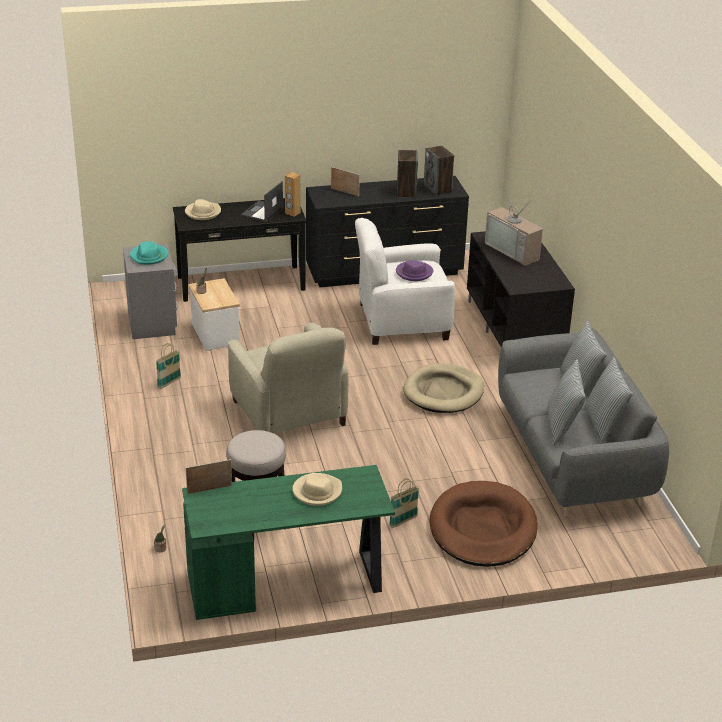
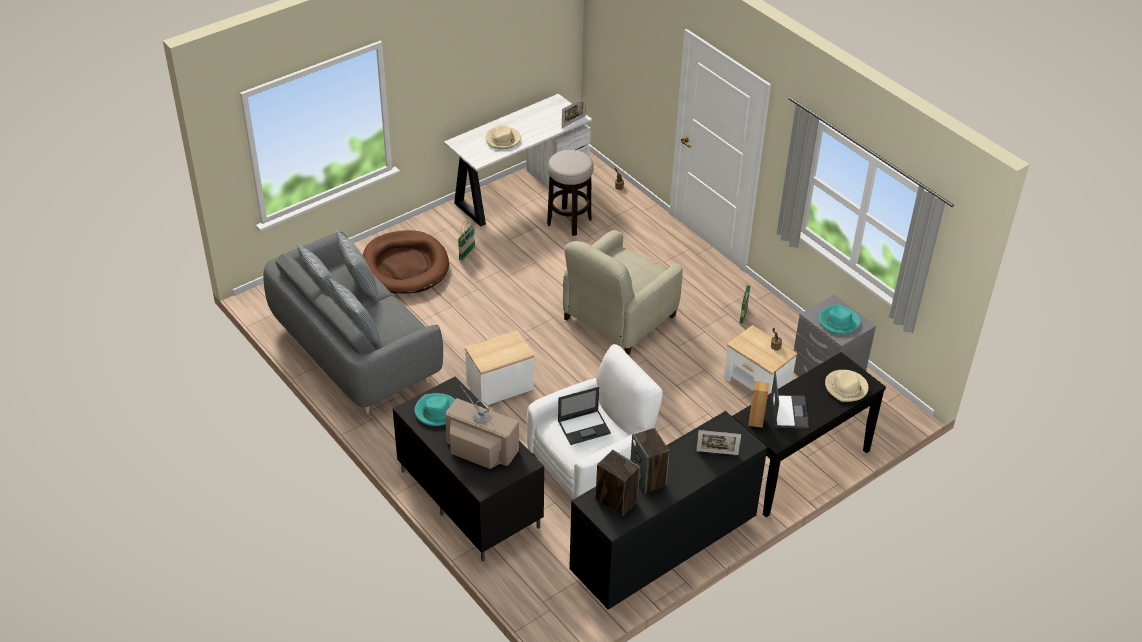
camera: 155 degrees right, 10 degrees up
(288, 582) = (518, 191): green desk -> white desk
(289, 414) = (618, 318): beige armchair -> beige armchair turned 90 degrees counterclockwise
(414, 273) = (584, 427): purple hat -> laptop
(444, 392) = (499, 386): beige dog bed -> side table
(538, 278) = (436, 411): none -> turquoise hat

